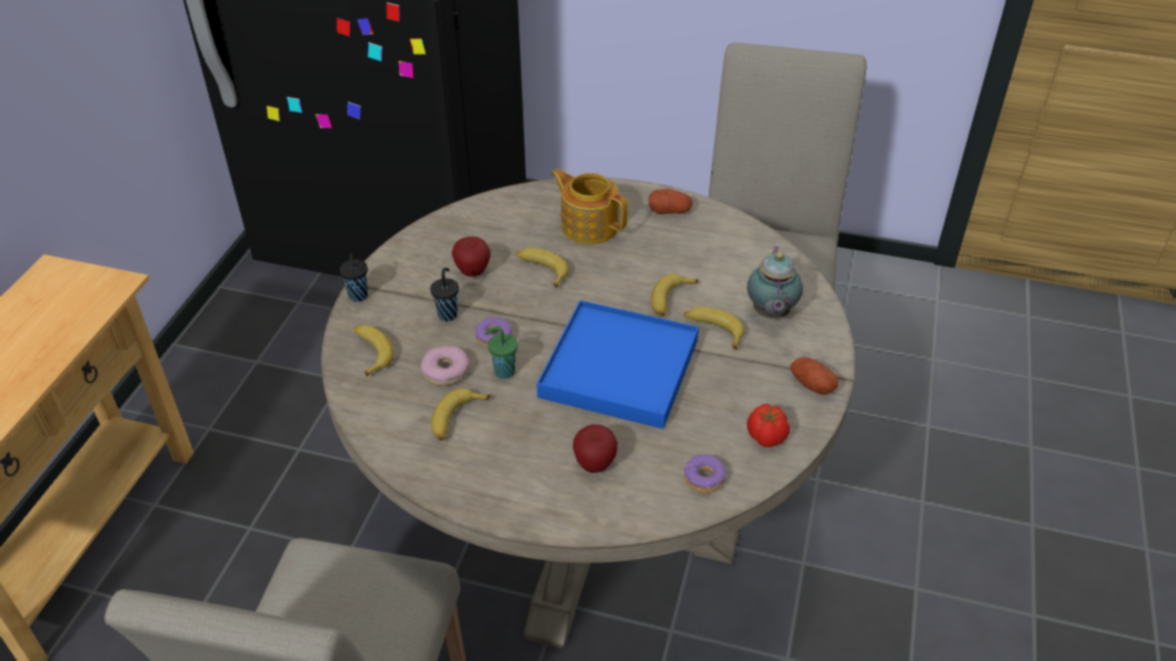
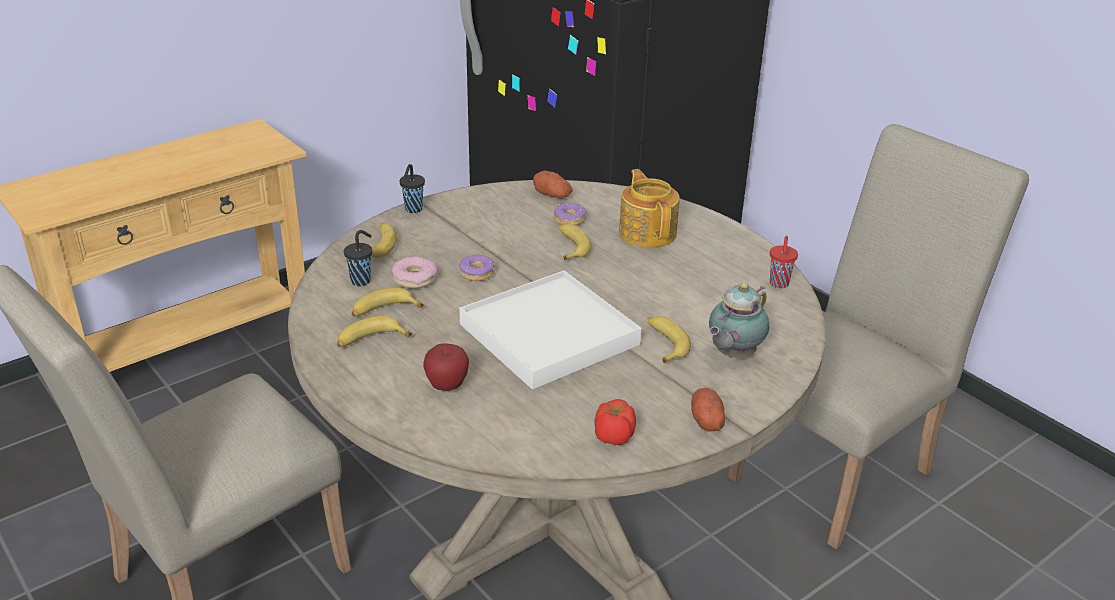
camera: 35 degrees right, 10 degrees down
(448, 314) = (462, 245): black cup -> black cup (362, 281)
(473, 272) = (515, 227): apple -> none
(503, 371) = (456, 297): green cup -> none
(620, 368) = (549, 334): blue tray -> white tray
(669, 211) = (733, 248): potato -> potato (552, 195)
(671, 300) = (653, 308): banana -> banana (370, 340)
(704, 479) = (521, 438): donut -> donut (569, 220)
(736, 230) = (779, 284): none -> red cup

